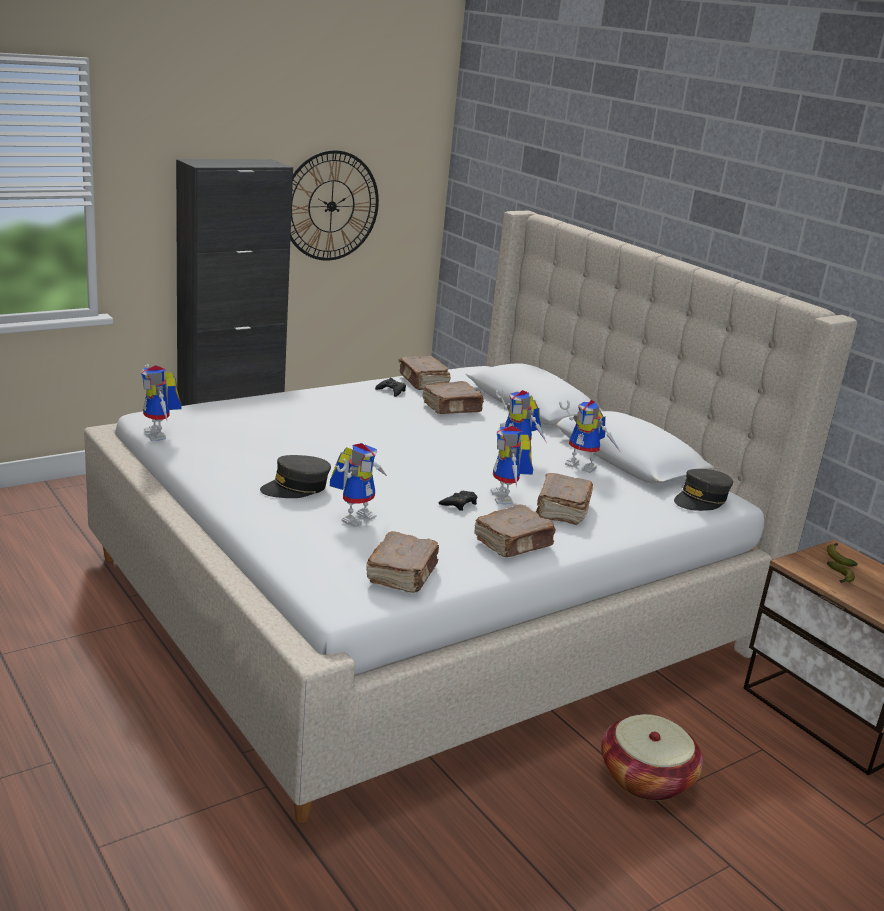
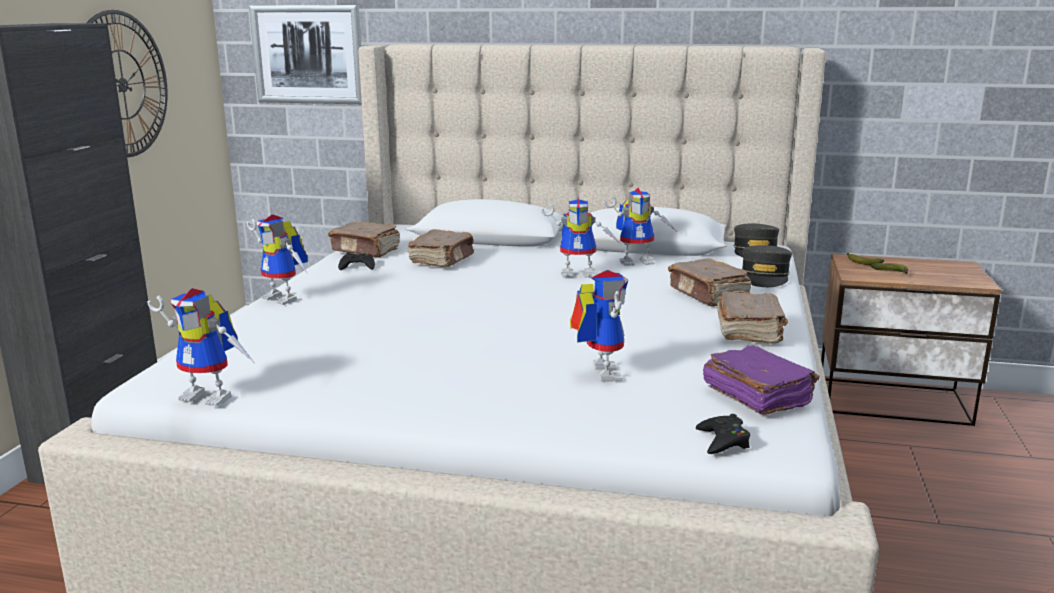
camera: 40 degrees left, 5 degrees down
(296, 488) = (487, 375): grey cap -> grey cap (764, 277)
(403, 574) = (756, 396): brown book -> purple book
(459, 504) = (639, 323): black game controller -> black game controller (723, 441)
(496, 205) = (308, 54): none -> picture
(507, 498) = (657, 304): toy robot -> toy robot (286, 298)
(646, 778) = (906, 512): basket -> none

